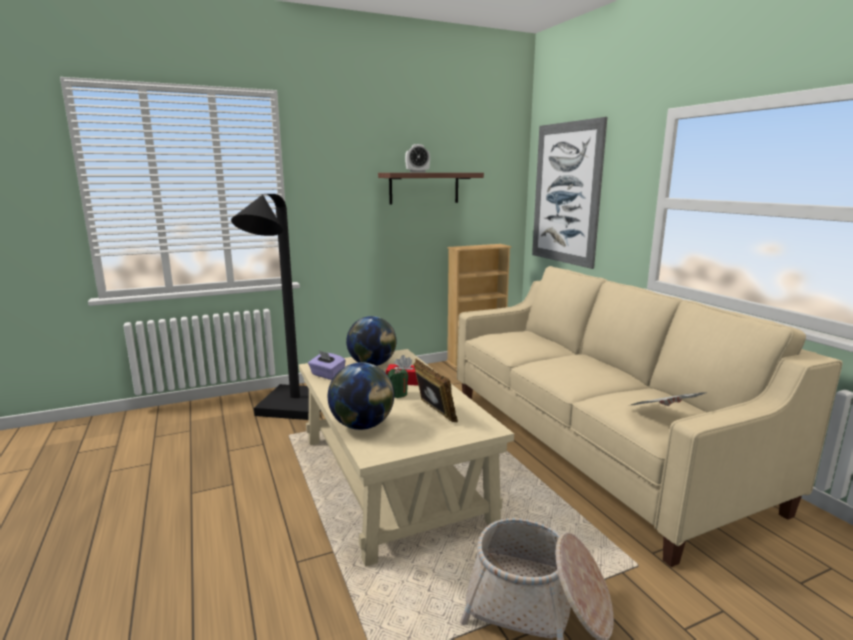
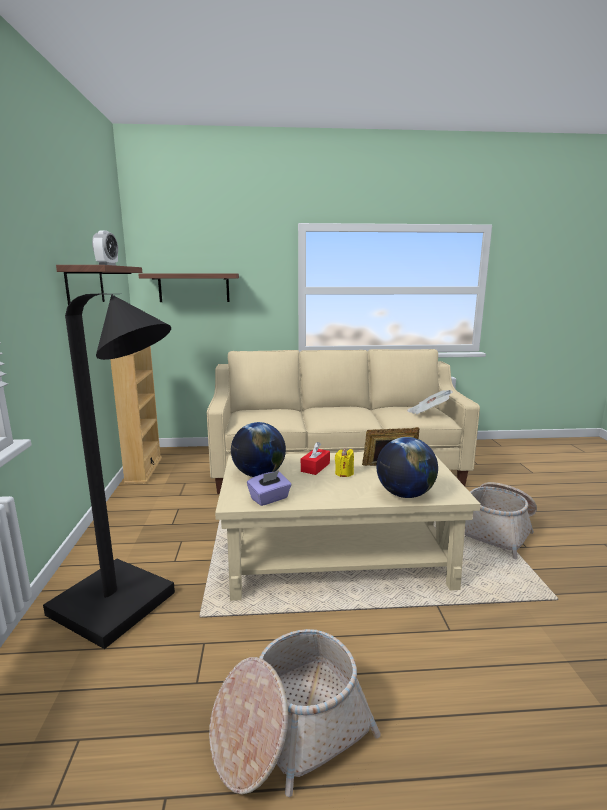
camera: 70 degrees left, 0 degrees up
(187, 492) = (289, 730): none -> basket
(397, 394) = (344, 473): green candle -> yellow candle
(566, 194) = (194, 288): picture -> shelf

